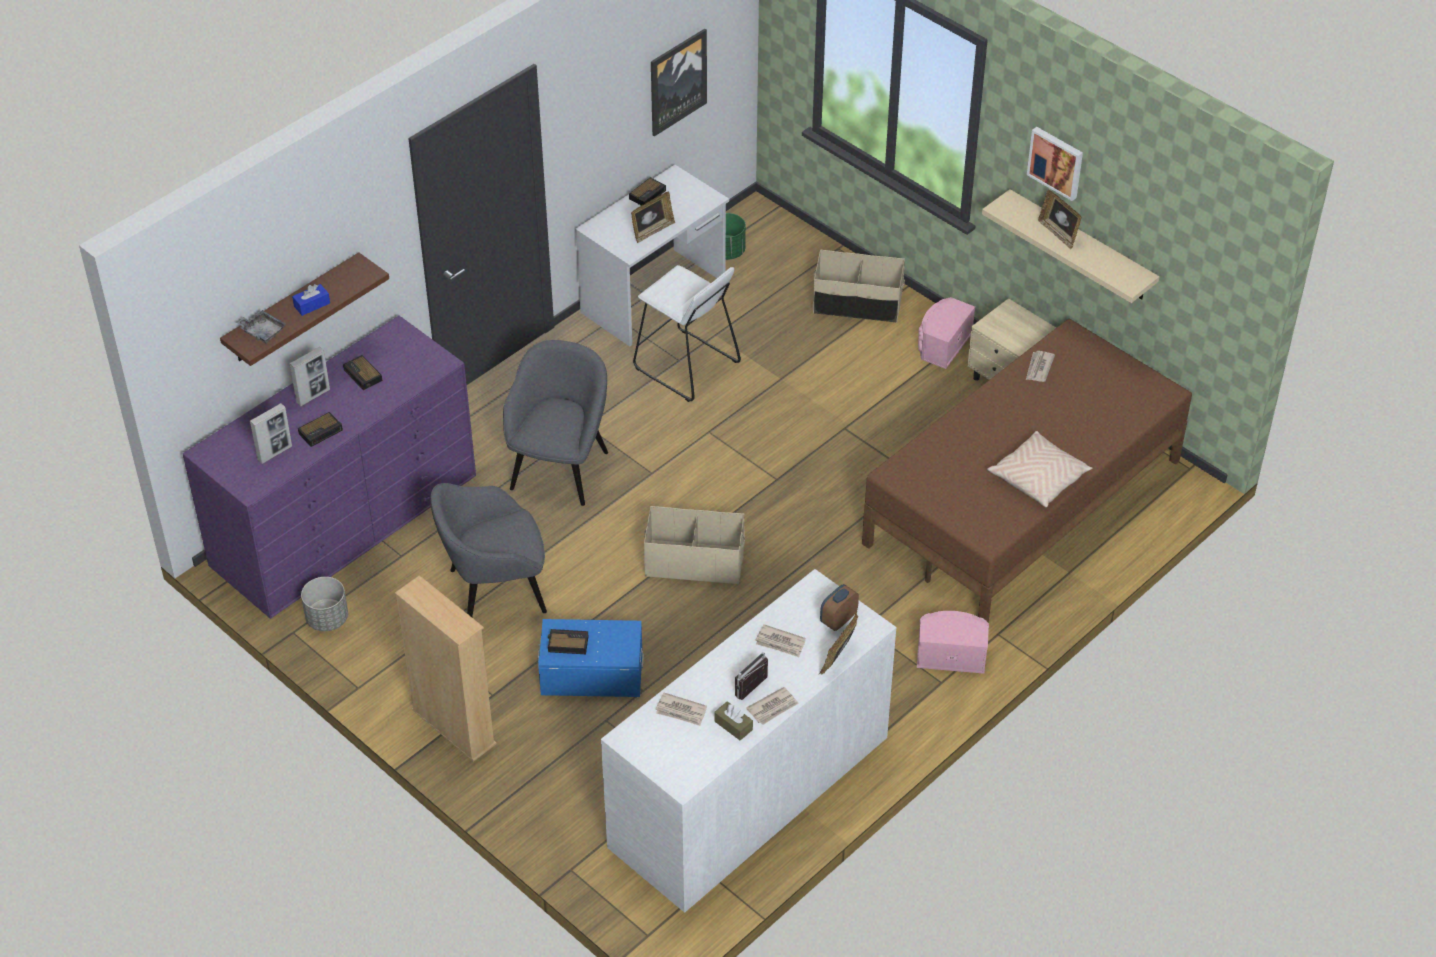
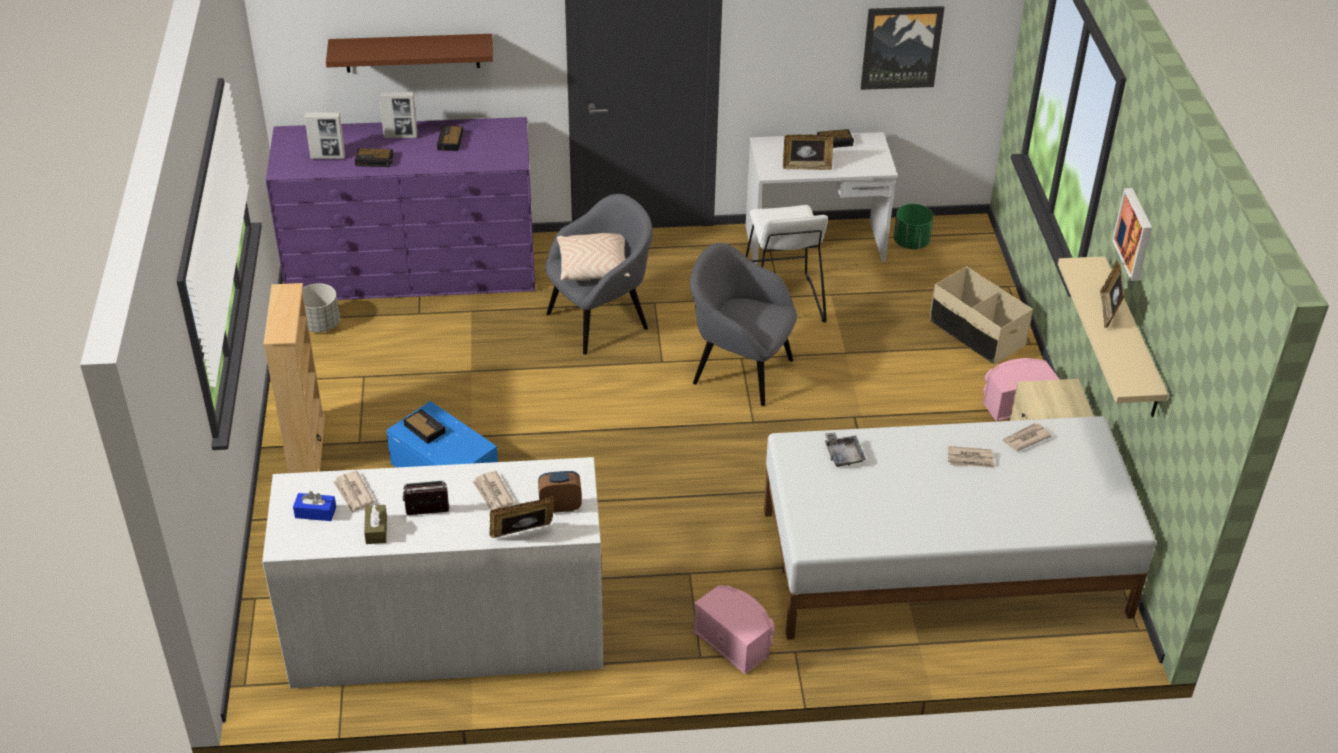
camera: 40 degrees right, 5 degrees down
(262, 331) = (359, 48): grey tray -> grey tray (843, 454)
(312, 305) = (414, 49): blue tissue box -> blue tissue box (315, 512)
(494, 591) = (449, 374): grey armchair -> grey armchair (740, 370)
(694, 561) = (616, 441): beige storage box -> none
(773, 707) = (423, 537): newspaper -> newspaper (970, 459)
(1025, 502) = (944, 563): brown bed -> white bed
(1038, 478) = (916, 523): beige pillow -> beige pillow (593, 267)

